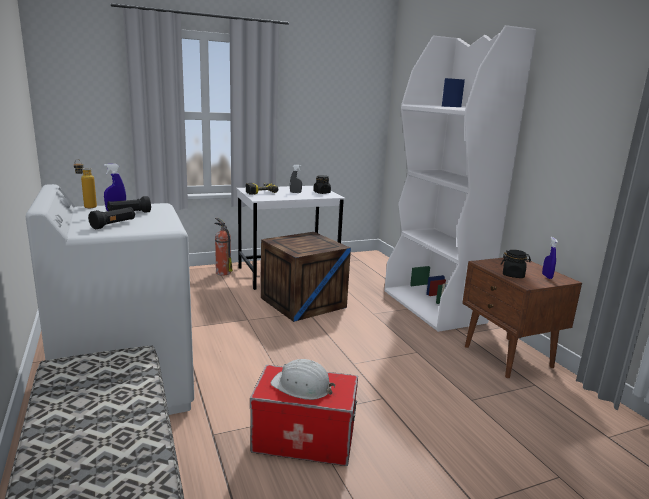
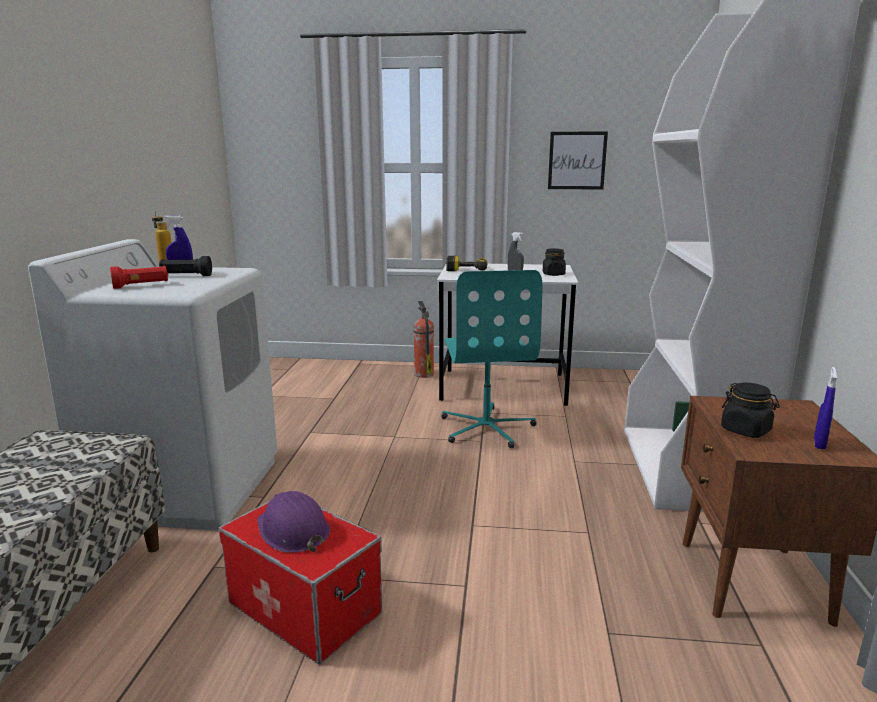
camera: 30 degrees right, 0 degrees up
(114, 225) = (141, 286): black flashlight -> red flashlight
(302, 386) = (292, 530): white hard hat -> purple hard hat
(303, 302) = (487, 427): crate -> turquoise office chair
(318, 114) = (577, 160): none -> picture

